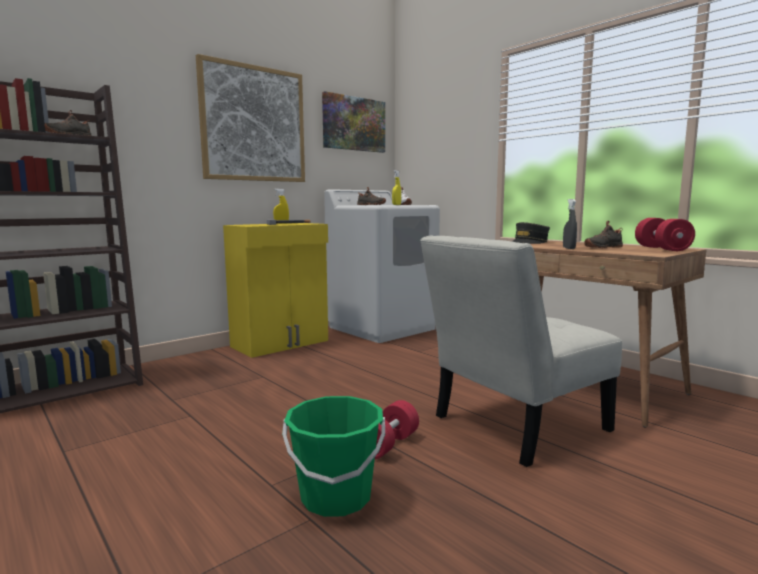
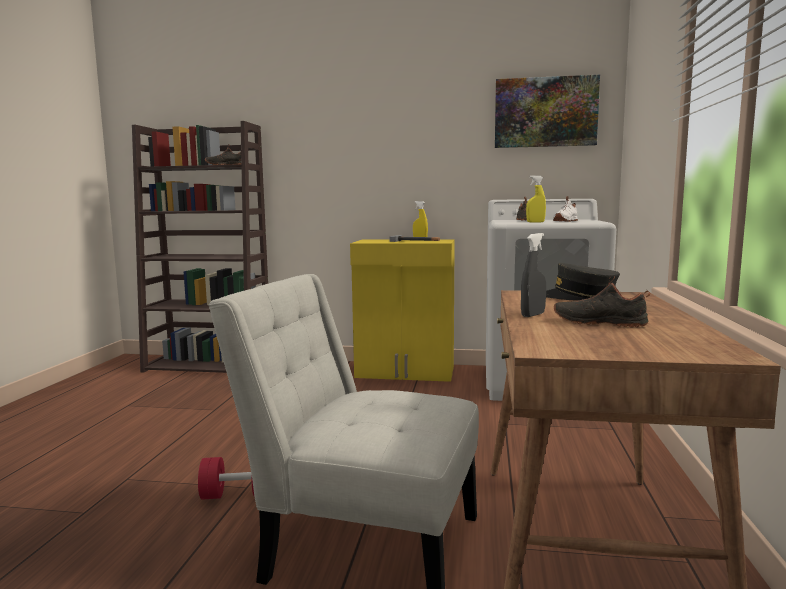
camera: 50 degrees right, 0 degrees up
(253, 124) = (403, 132): picture -> none
(336, 497) = (123, 509): green bucket -> none
(661, 249) = (678, 344): red dumbbell -> none

